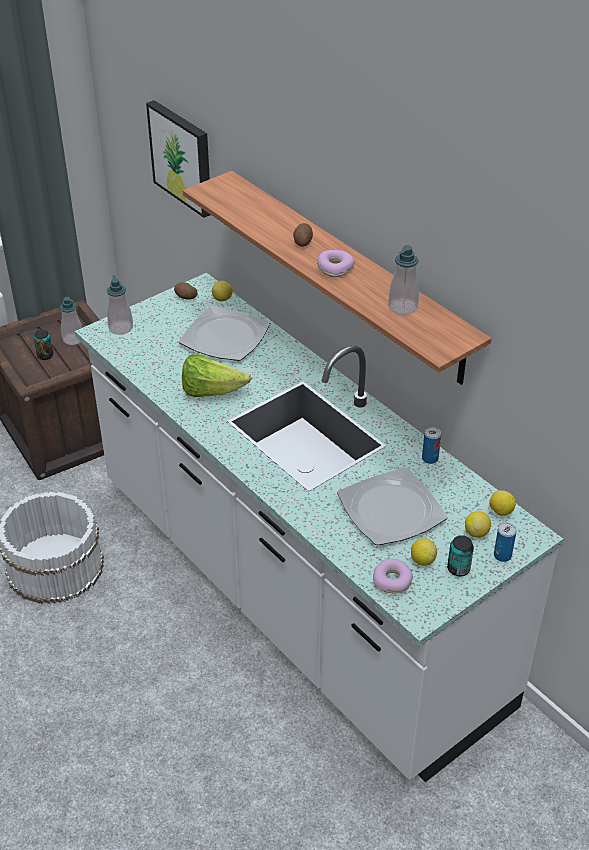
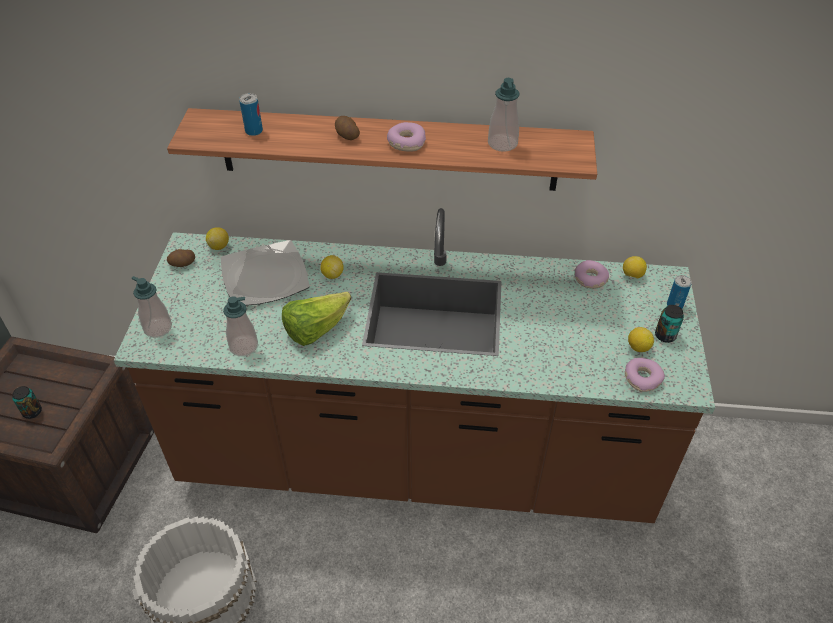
camera: 45 degrees left, 5 degrees up
(73, 339) = (43, 378): soap dispenser -> soap dispenser (243, 346)
(183, 157) = (100, 124): picture -> none
(294, 593) = (416, 458): white counter -> brown counter
(390, 509) = (569, 327): plate -> none
(430, 458) = (541, 270): can -> can (254, 131)
(460, 490) = (590, 279): none -> donut
(476, 532) = (639, 301): lemon -> lemon (332, 275)

